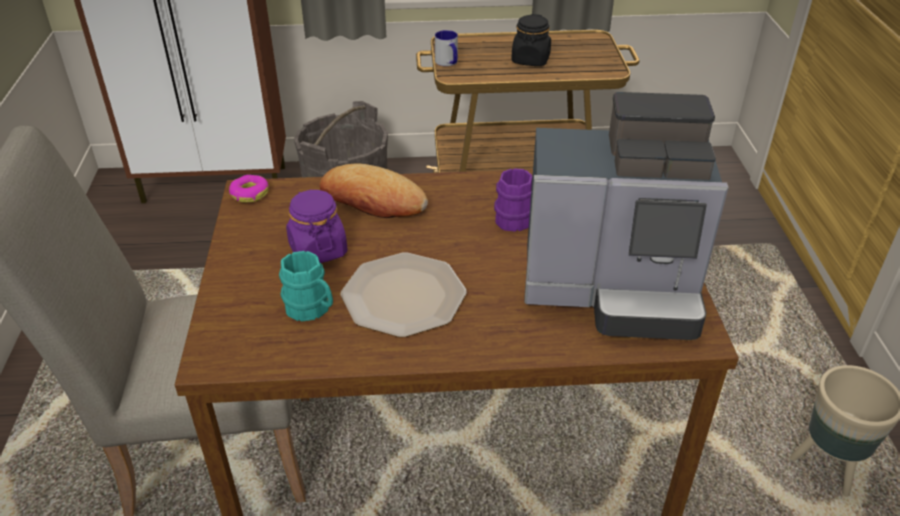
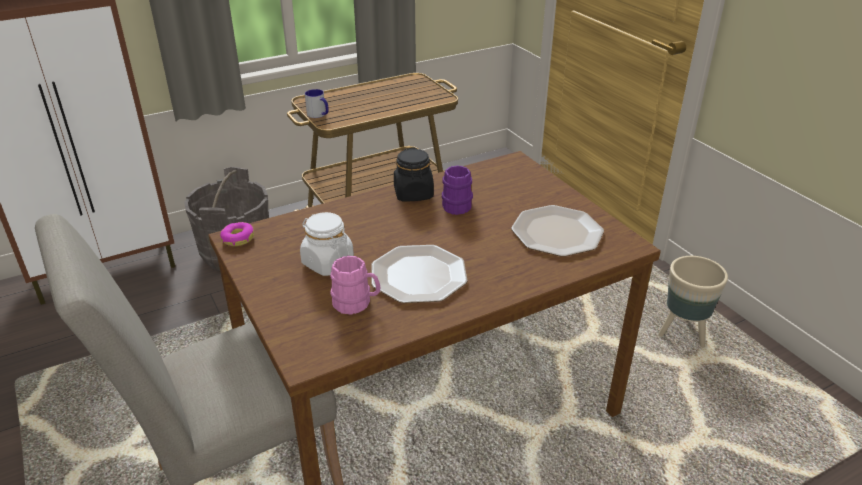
camera: 25 degrees left, 5 degrees down
(311, 309) = (356, 304): turquoise mug -> pink mug
(318, 250) = (327, 263): purple jar -> white jar
(372, 200) = (342, 219): bread -> none
(530, 60) = (379, 101): black jar -> black jar (413, 194)
(614, 290) = (557, 232): coffee machine -> plate

